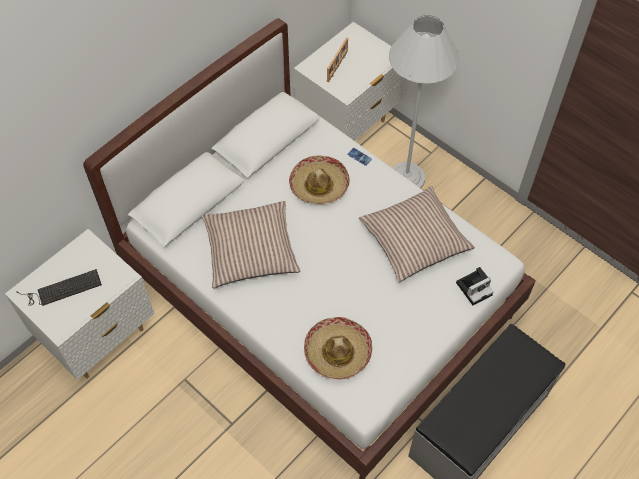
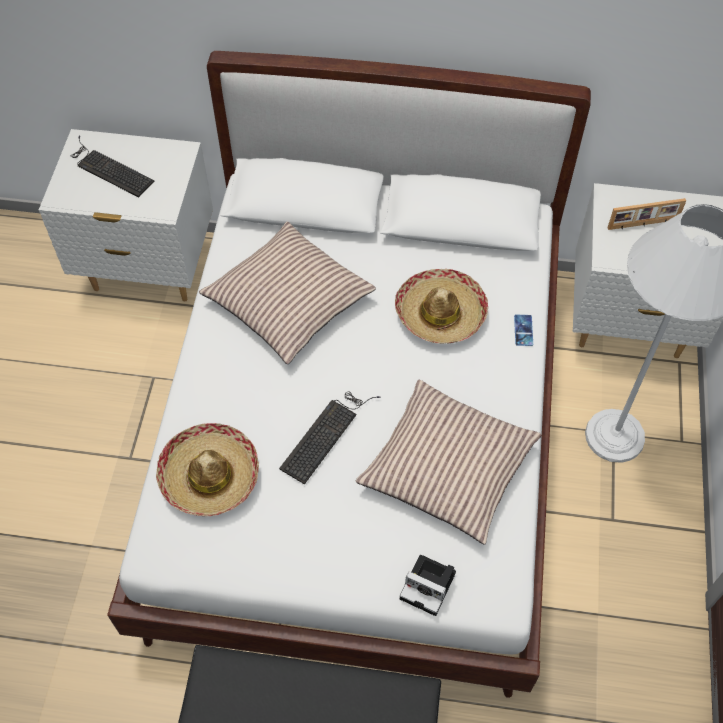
camera: 55 degrees right, 0 degrees up
(353, 281) = (327, 433): none -> keyboard

